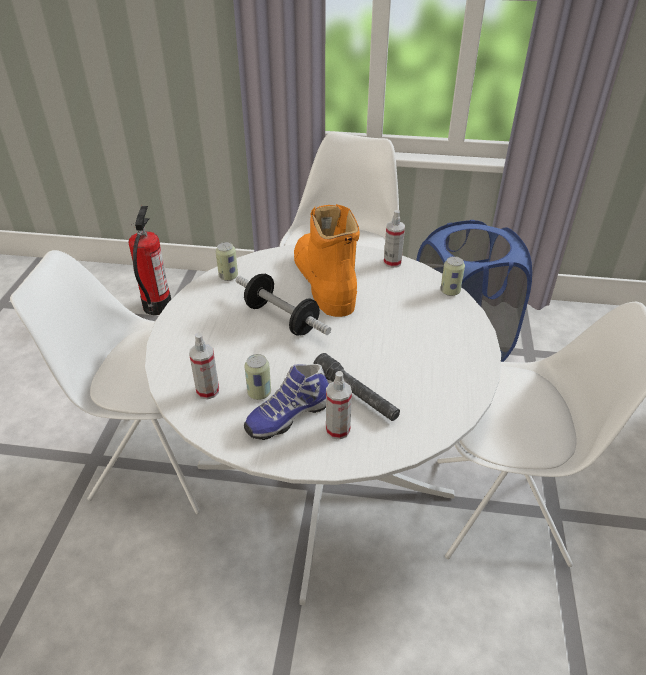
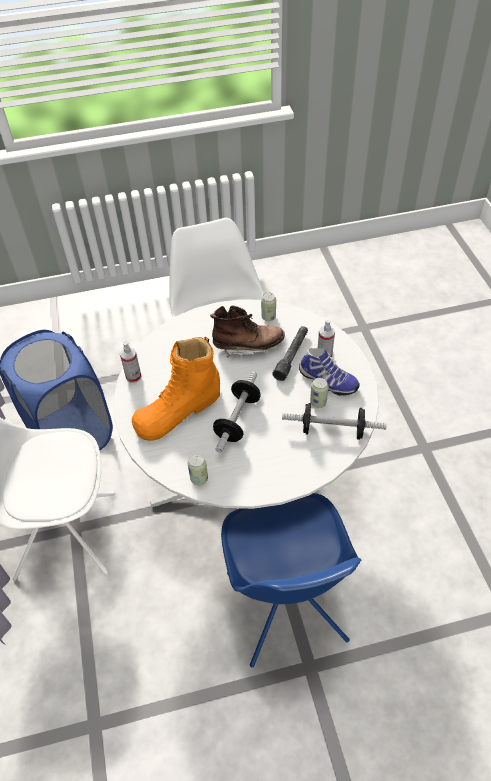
camera: 110 degrees left, 10 degrees up
(157, 306) = (72, 754): fire extinguisher -> none
(159, 461) = (286, 609): white chair -> blue chair
(207, 391) = (332, 430): spray bottle -> dumbbell
(397, 358) = (248, 346): none -> brown boot
(450, 291) = (160, 336): can -> can (268, 317)

